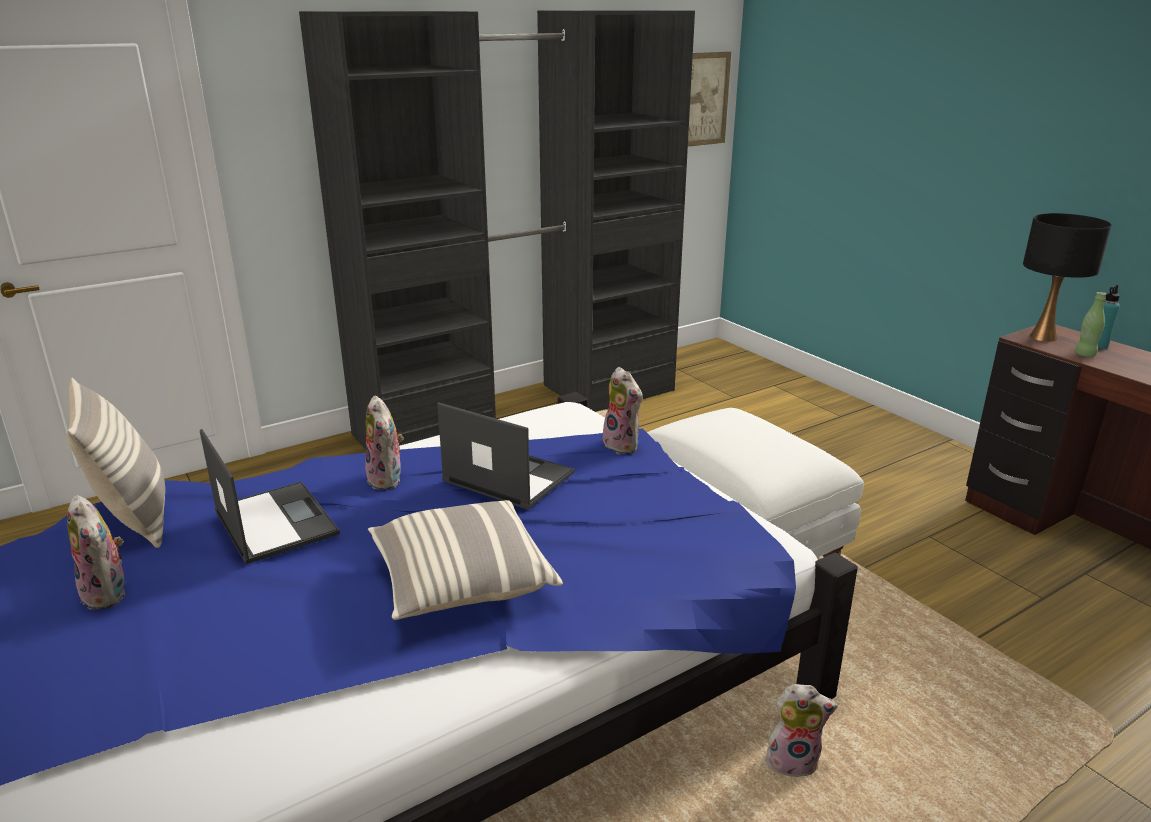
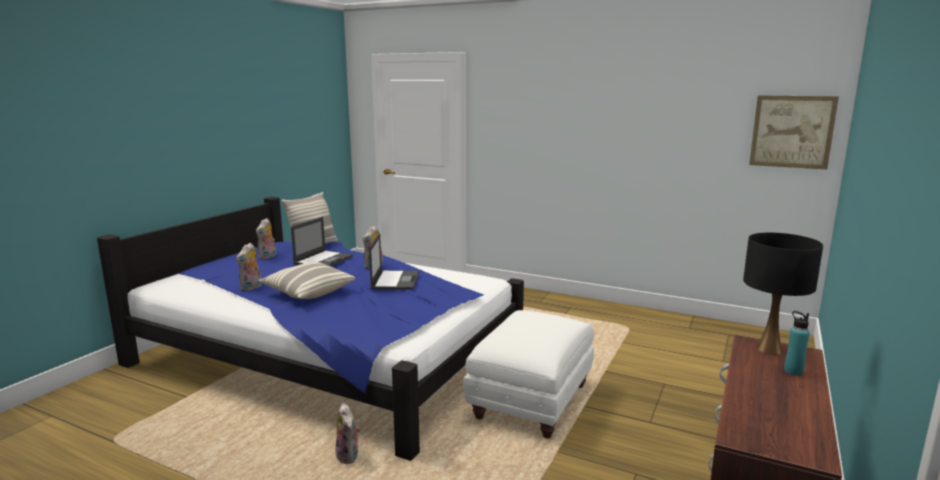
camera: 60 degrees right, 10 degrees down
(523, 410) = (589, 310): black wardrobe -> none
(623, 445) = (458, 294): plush toy -> plush toy (251, 288)
(1085, 354) = (754, 366): green bottle -> none

